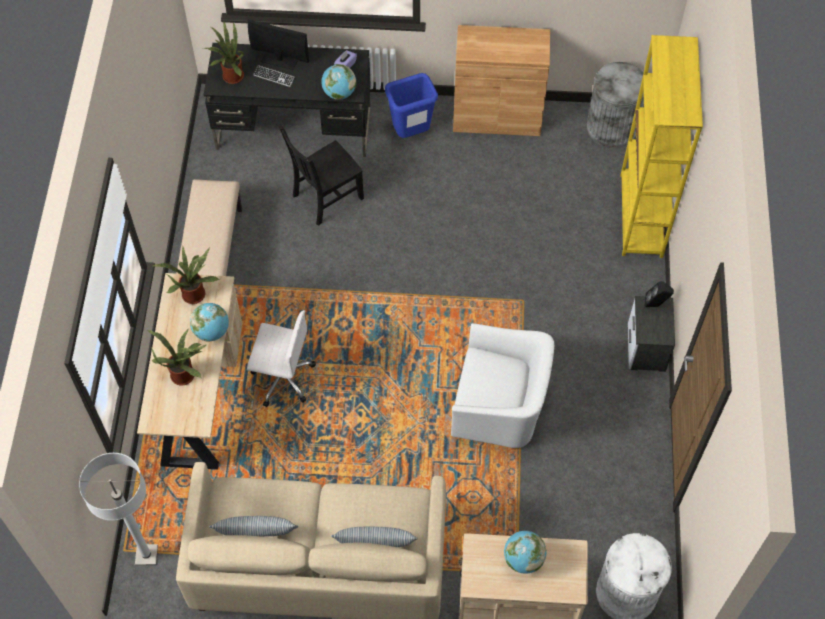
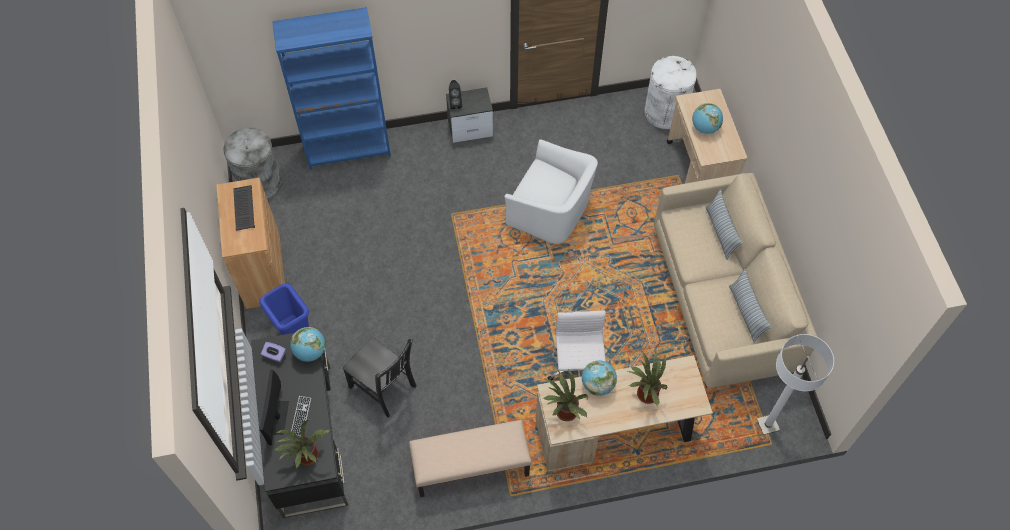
camera: 105 degrees left, 0 degrees up
(499, 405) = (550, 211): white armchair -> white armchair turned 120 degrees clockwise
(513, 47) = (243, 208): none -> keyboard
(641, 216) = (348, 149): yellow bookcase -> blue bookcase

